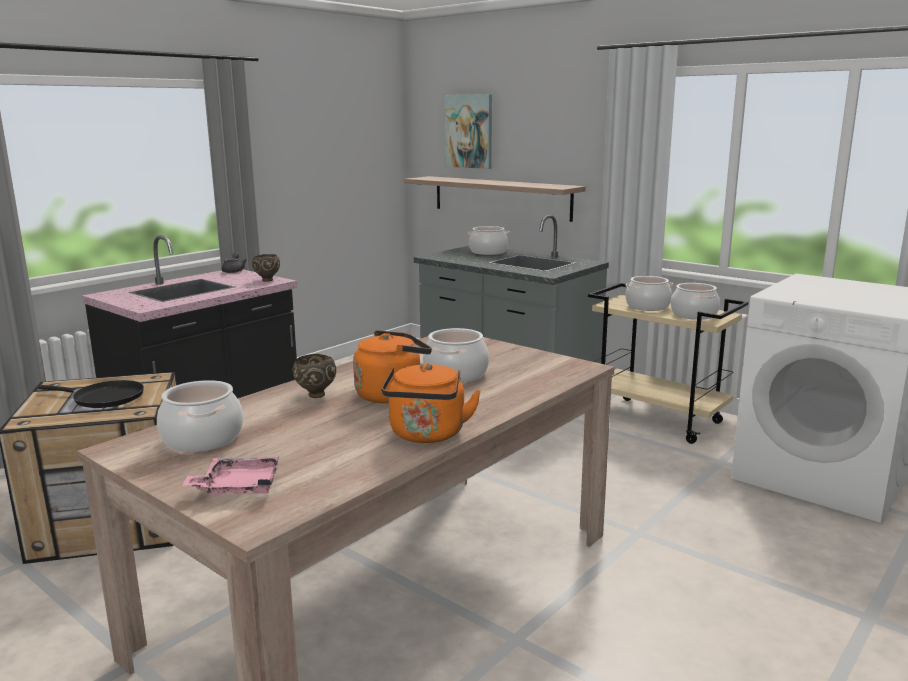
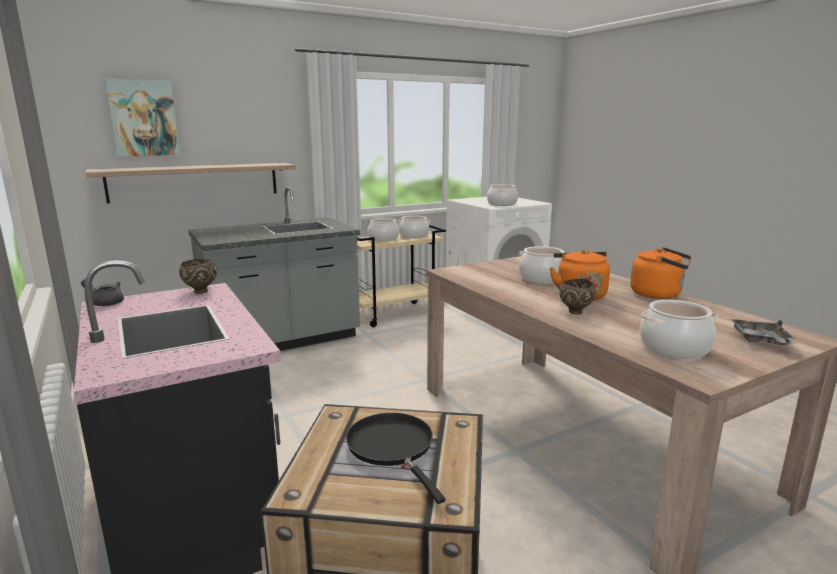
camera: 70 degrees left, 0 degrees up
(104, 398) = (393, 448): black frying pan -> black frying pan turned 60 degrees counterclockwise
(238, 487) = (761, 340): pink tray -> grey tray
(488, 252) = (234, 230): cooking pot -> cooking pot (502, 204)

